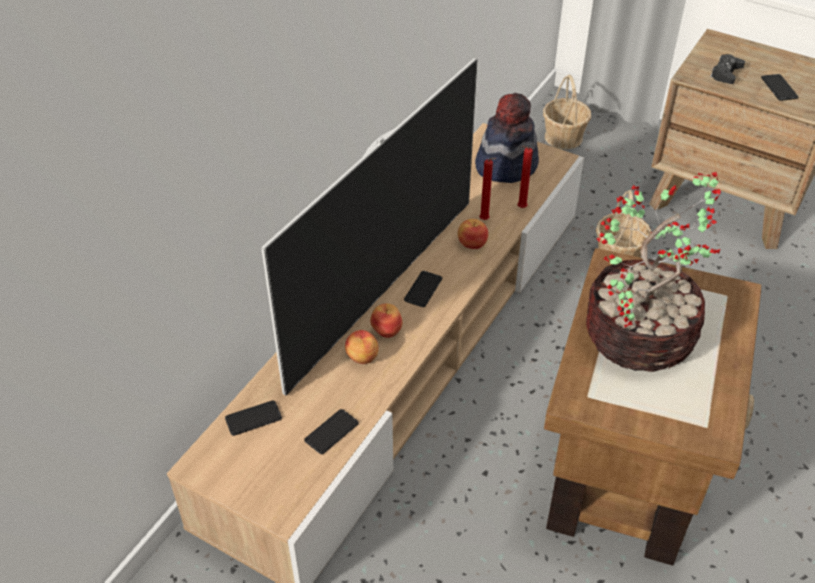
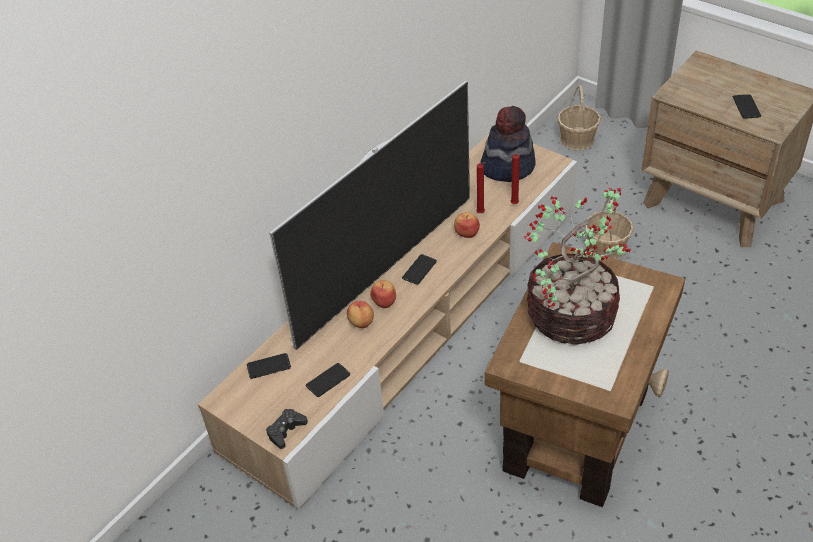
camera: 10 degrees right, 0 degrees up
(726, 73) = (702, 92): black game controller -> black game controller (286, 431)

